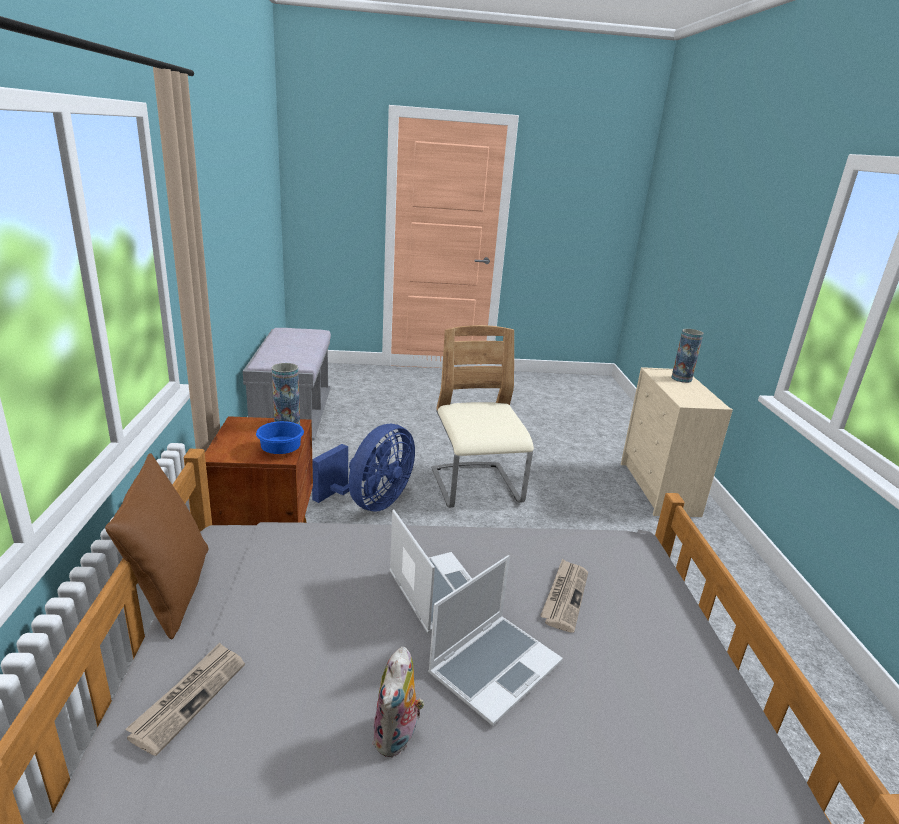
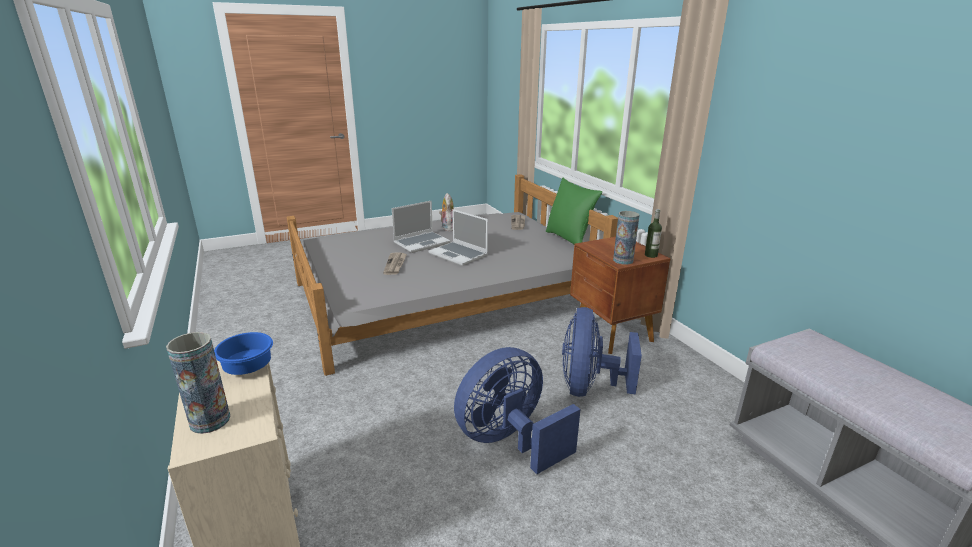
camera: 160 degrees right, 0 degrees up
(170, 592) = (569, 239): brown pillow -> green pillow
(241, 423) = (651, 255): none -> bottle
(279, 451) = (595, 246): blue bowl -> blue bowl (249, 367)
(476, 487) = (510, 441): beige chair -> blue fan
(495, 666) = (422, 243): laptop -> laptop turned 150 degrees counterclockwise

